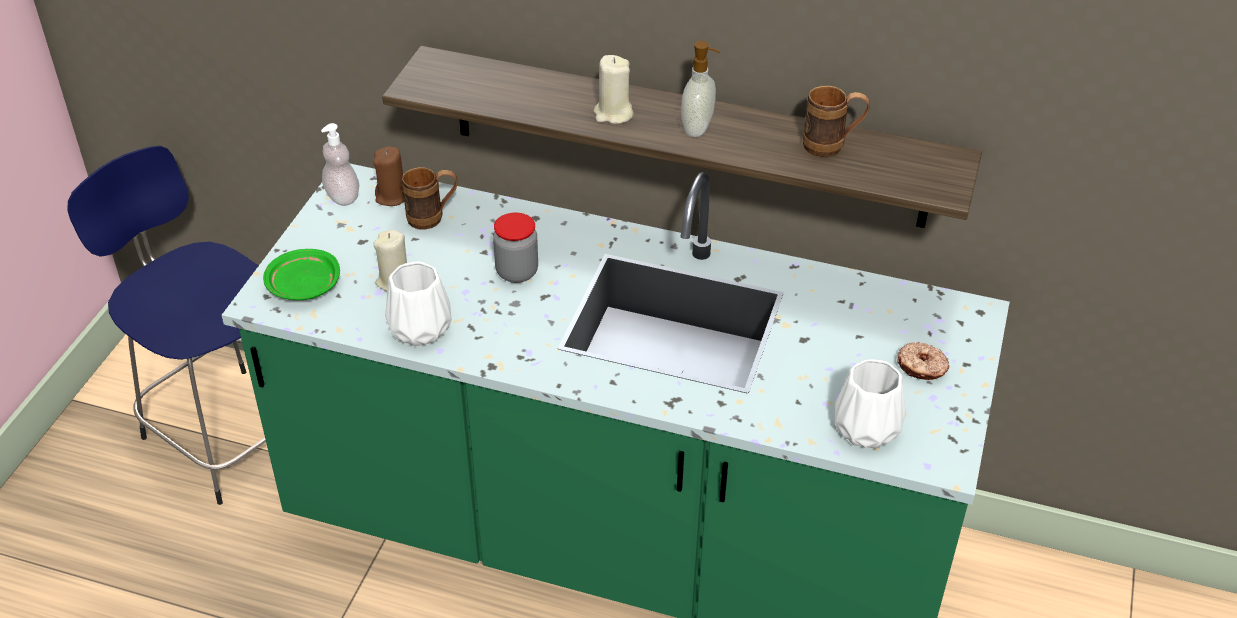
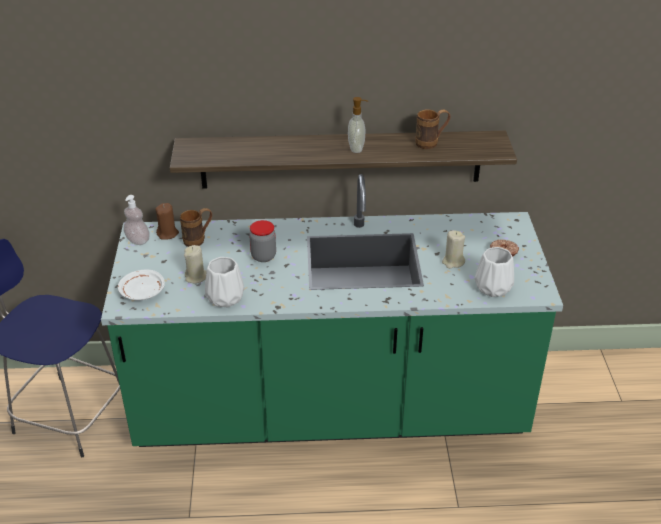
camera: 20 degrees left, 5 degrees down
(303, 286) = (142, 292): green plate -> white plate
(613, 114) = (307, 150): beige candle -> beige candle (453, 262)

